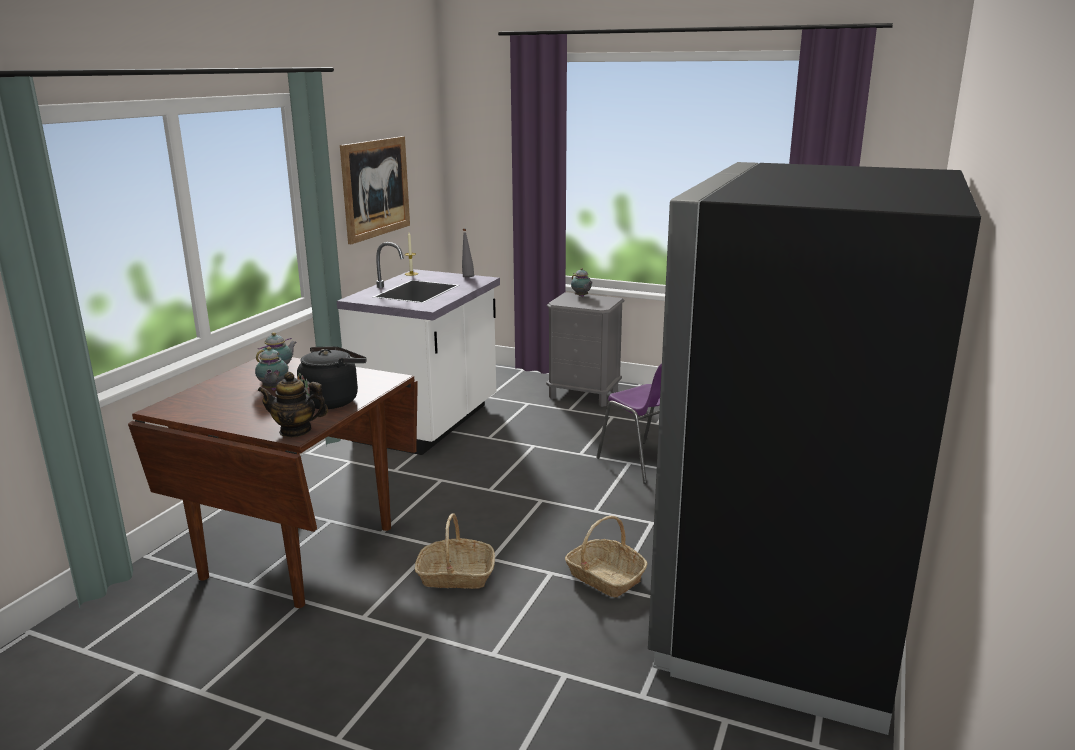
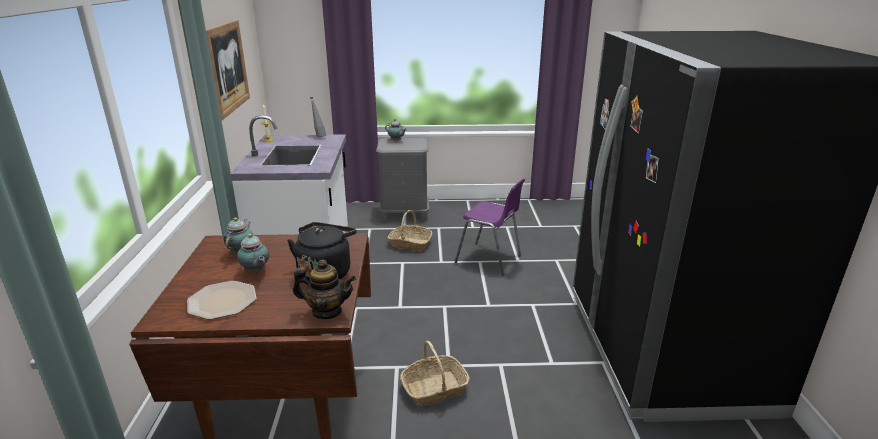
camera: 25 degrees left, 5 degrees up
(221, 405) = (222, 301): none -> plate
(295, 430) = (327, 311): teapot -> teapot turned 150 degrees counterclockwise
(604, 577) = (538, 357): basket -> basket (410, 244)

